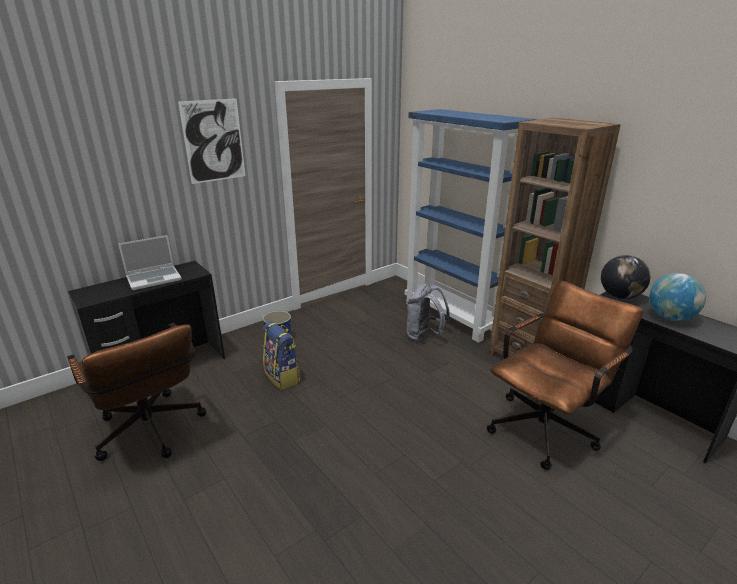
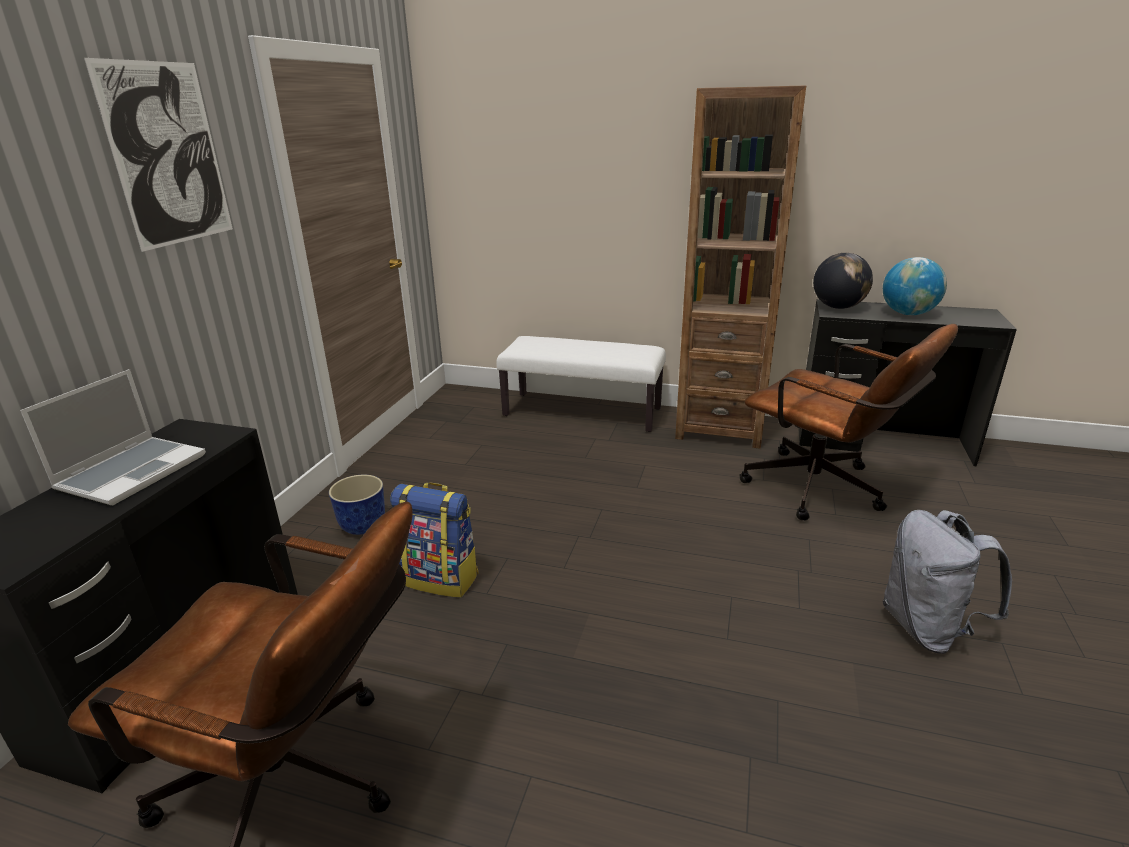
camera: 35 degrees left, 0 degrees up
(424, 336) = (577, 446): grey backpack -> grey backpack (927, 628)
(452, 317) = (583, 411): blue bookcase -> white bench
(547, 426) = (824, 491): brown office chair -> brown office chair turned 120 degrees clockwise

